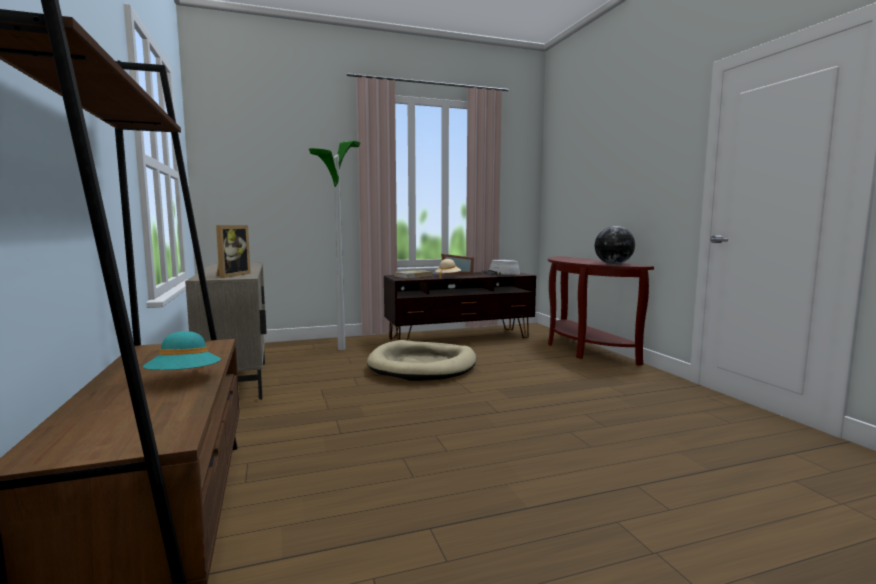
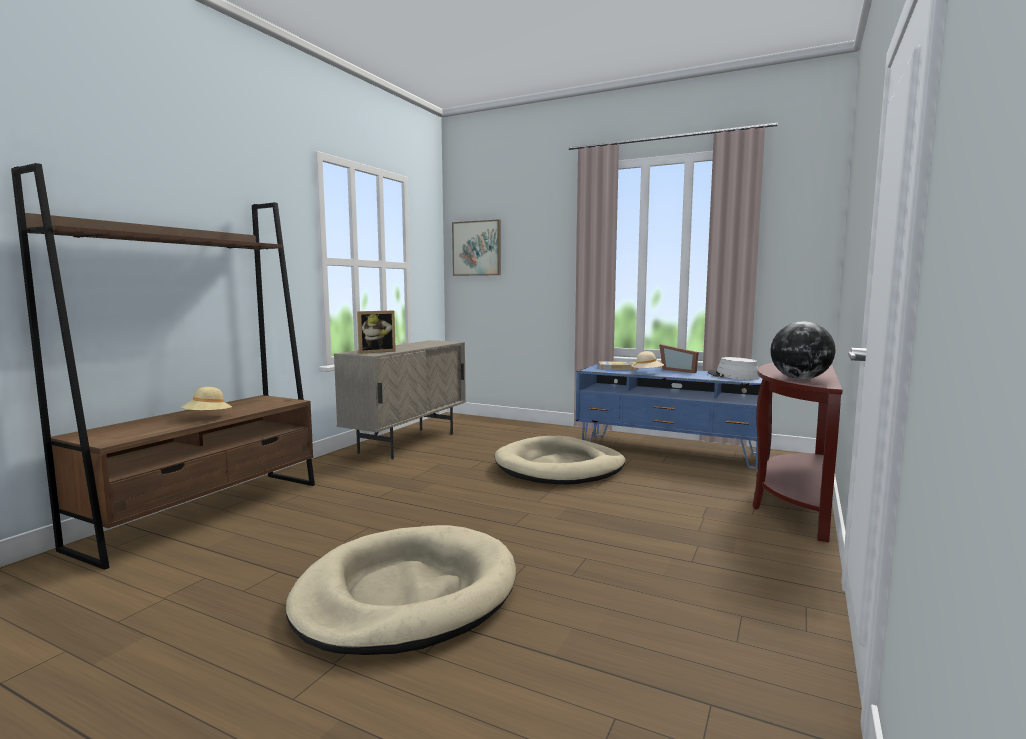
camera: 45 degrees right, 0 degrees up
(184, 379) = (207, 418): turquoise hat -> beige hat
(236, 162) = (477, 248): none -> picture
(341, 348) = (533, 435): floor lamp -> none
(459, 338) = (669, 450): brown tv stand -> blue tv stand
(565, 485) = (406, 595): none -> beige dog bed

